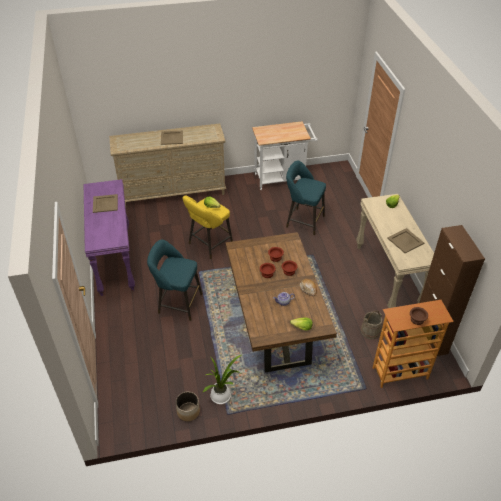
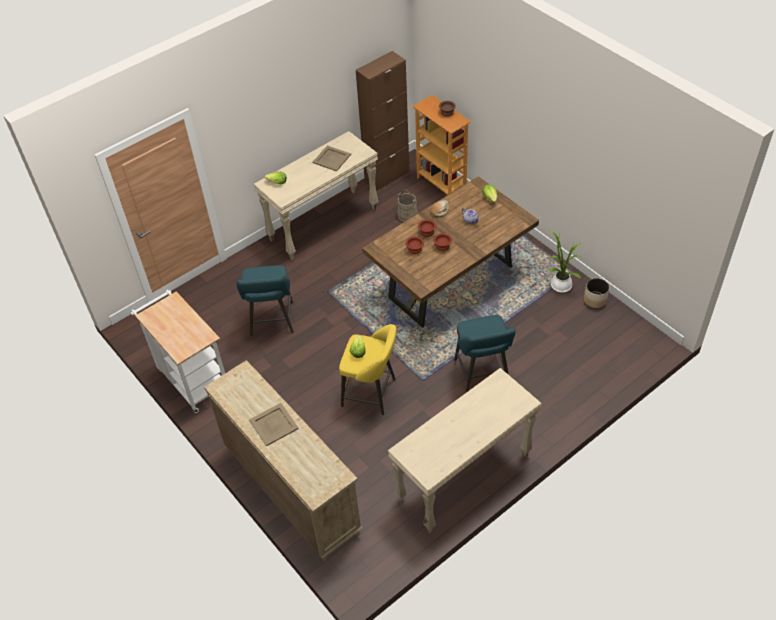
camera: 115 degrees left, 5 degrees up
(105, 203) = (449, 436): beige tray -> none
(114, 260) = (464, 478): purple console table -> beige console table

